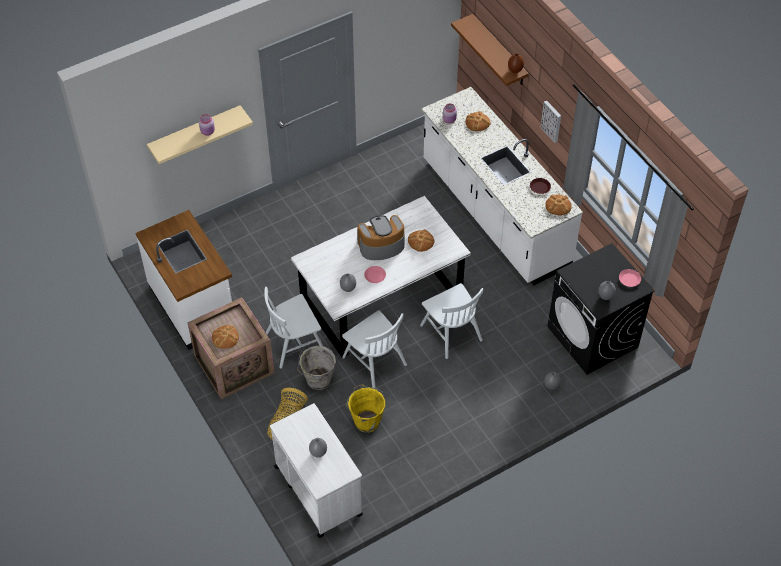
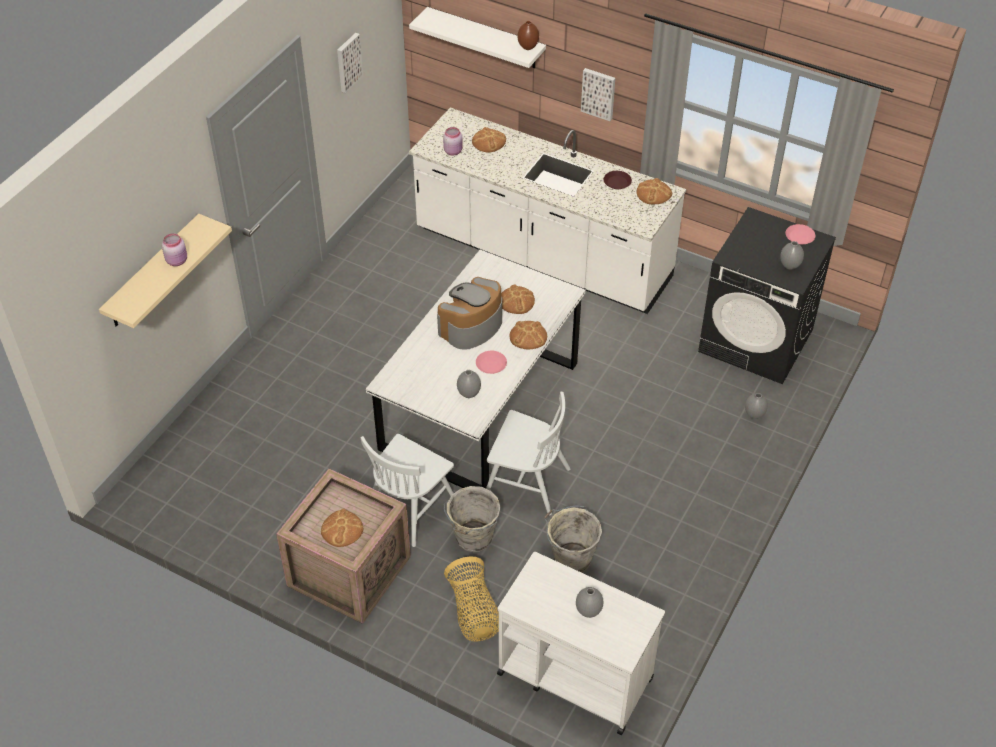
camera: 30 degrees left, 5 degrees down
(193, 306) = (241, 523): white counter -> none
(366, 420) = (571, 558): yellow bucket -> grey bucket
(398, 34) = (348, 62): none -> picture
(411, 268) = (528, 336): none -> bread
(451, 332) = (594, 407): white chair -> none
(499, 51) = (485, 38): brown shelf -> white shelf

